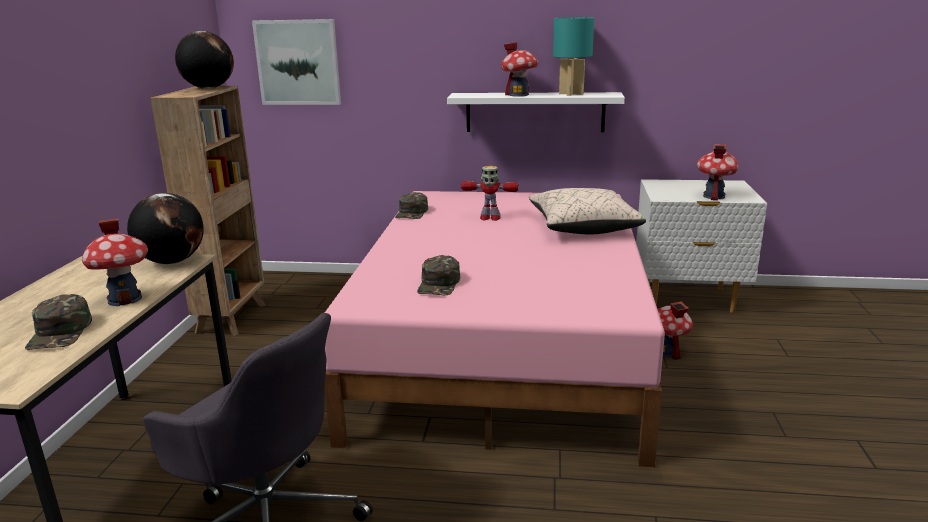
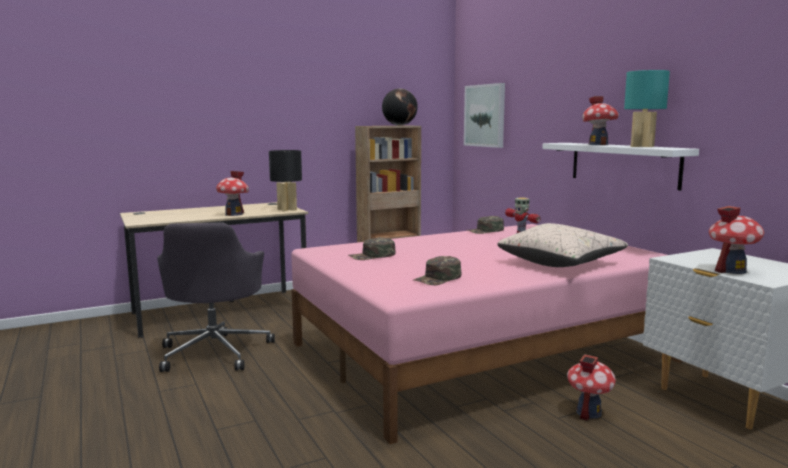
camera: 55 degrees right, 10 degrees down
(61, 332) = (191, 216): green cap -> green cap (438, 279)
(172, 261) = (287, 209): globe -> black table lamp

